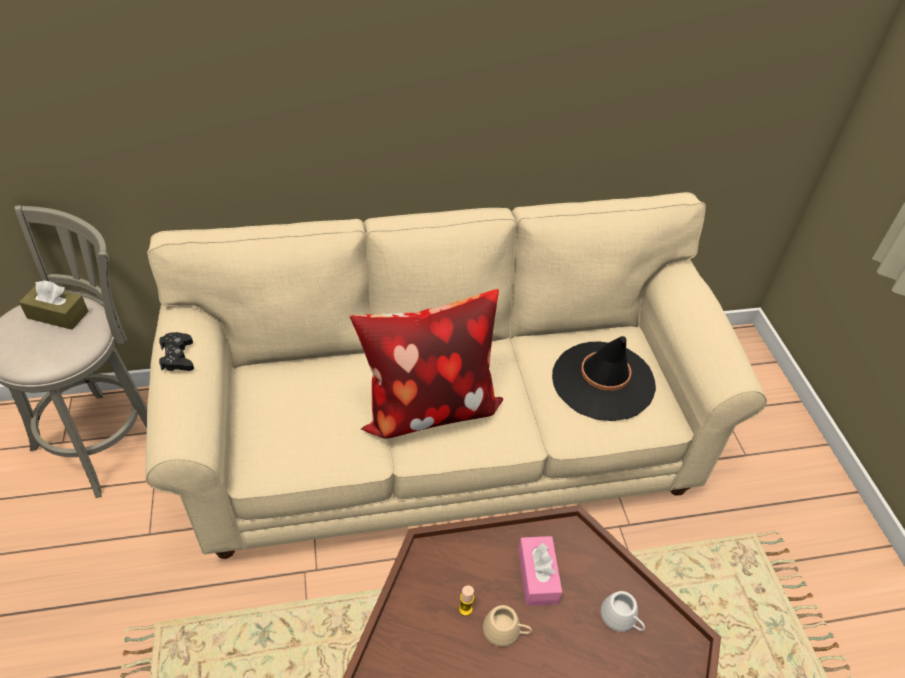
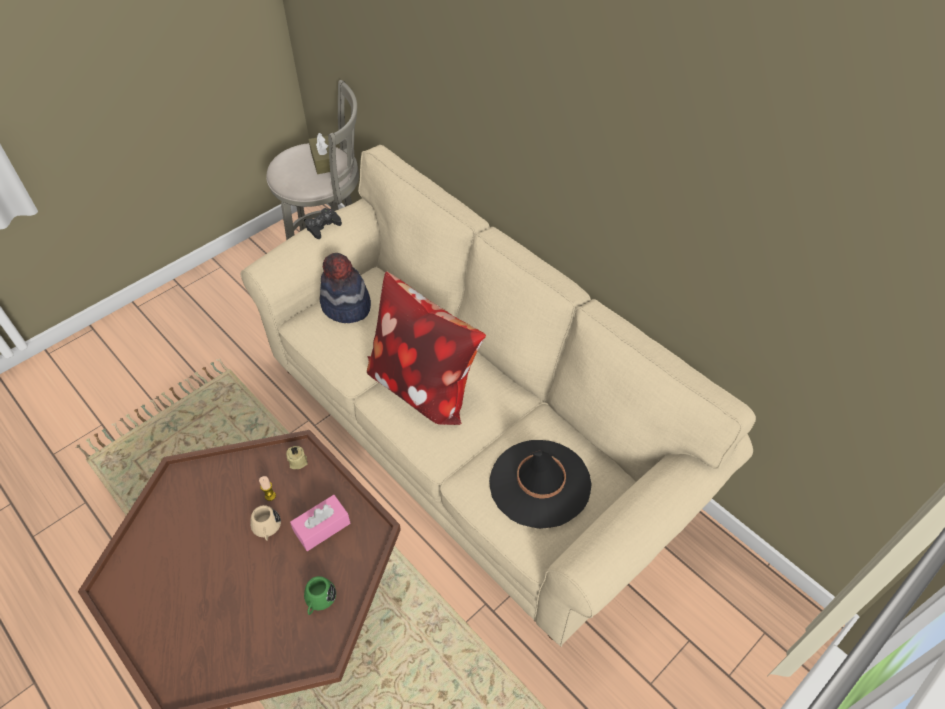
camera: 60 degrees right, 5 degrees up
(271, 416) = (346, 306): none -> hat
(438, 561) = (297, 461): none -> beige candle
(622, 619) = (319, 600): white mug -> green mug

